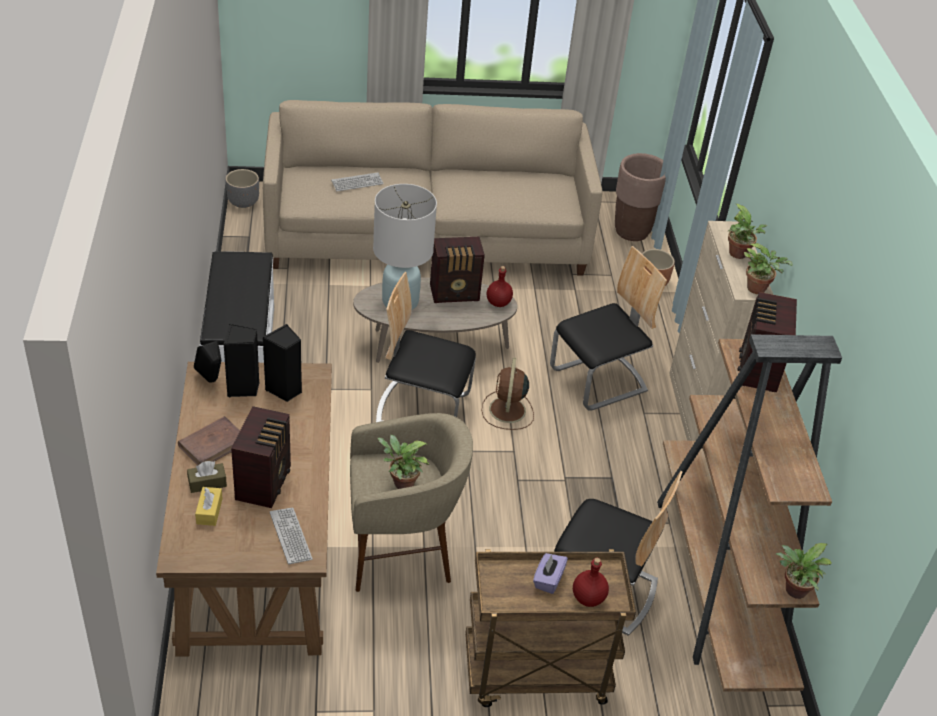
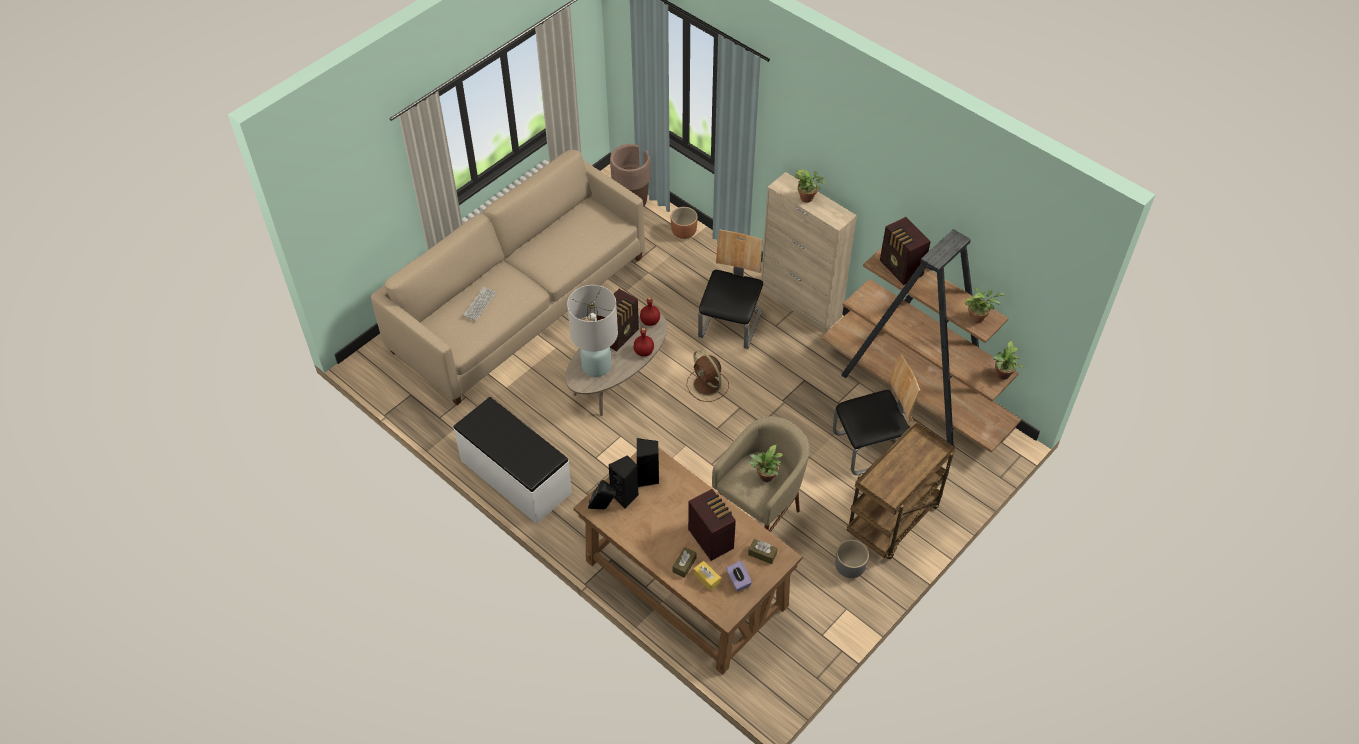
camera: 40 degrees left, 10 degrees up
(213, 444) = (656, 542): brown book -> none
(243, 202) = (371, 372): grey planter -> grey planter (850, 568)
(290, 536) = (762, 554): keyboard -> brown tissue box
(423, 409) = (663, 423): chair -> none
(548, 580) = (898, 466): purple tissue box -> purple tissue box (738, 581)
(588, 598) = (925, 459): red bottle -> red bottle (644, 352)
(759, 289) = (842, 214): potted plant -> potted plant (978, 317)

